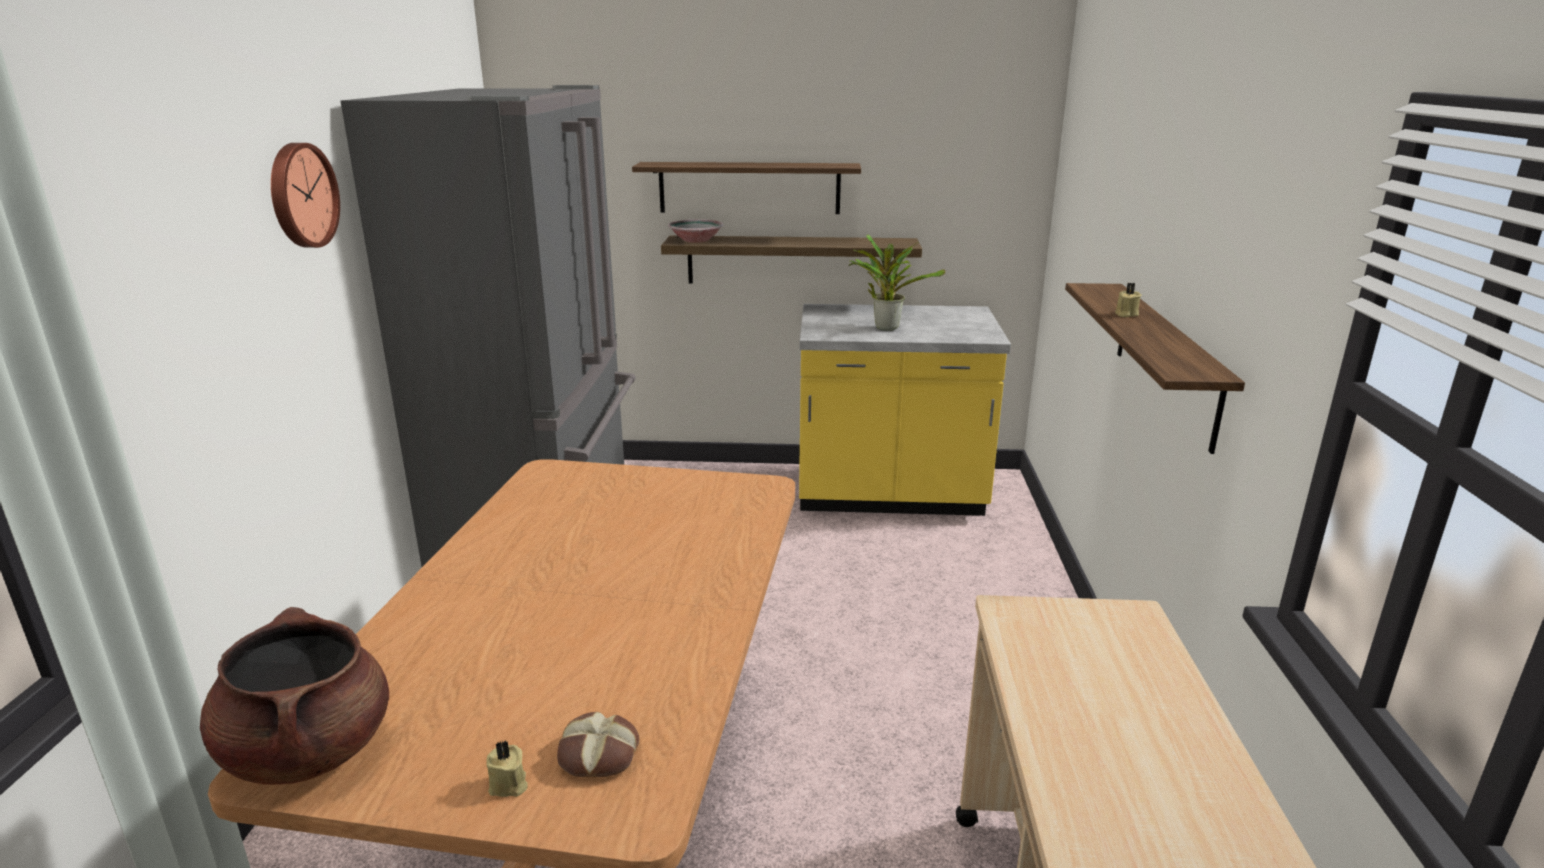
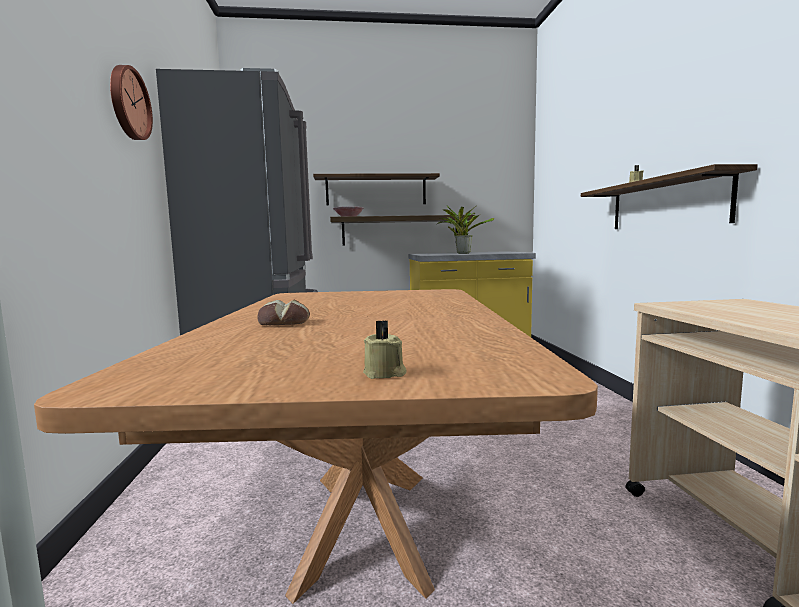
camera: 10 degrees left, 15 degrees down
(309, 750) = (155, 375): brown cooking pot -> none
(597, 755) = (453, 357): bread -> bread (283, 322)

